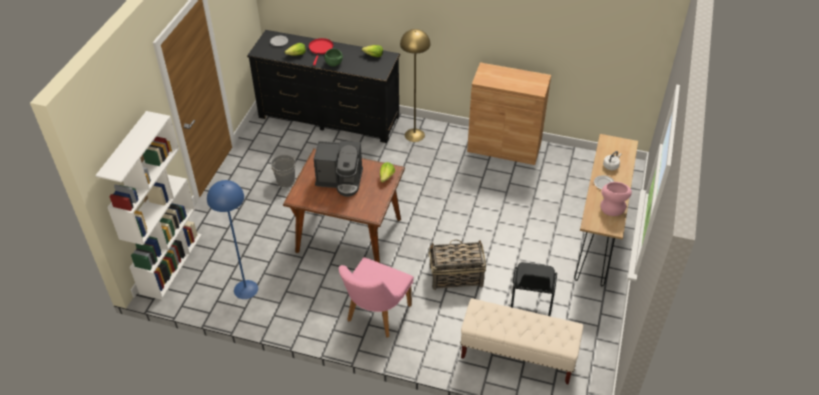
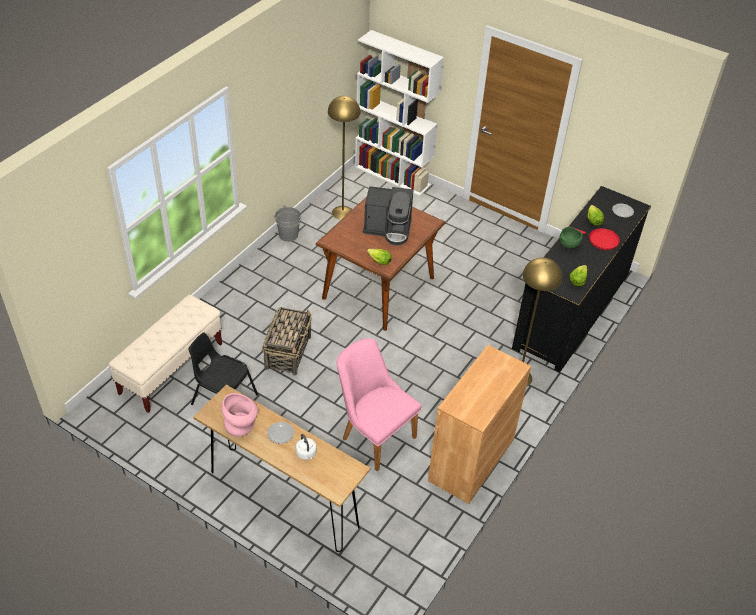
camera: 105 degrees right, 0 degrees up
(246, 289) = (342, 212): blue floor lamp -> yellow floor lamp
(285, 181) = (474, 258): grey bucket -> grey bucket (288, 235)
(340, 180) = (388, 229): coffee machine -> coffee machine turned 105 degrees counterclockwise
(375, 316) = (270, 283): pink chair -> pink chair (373, 434)

